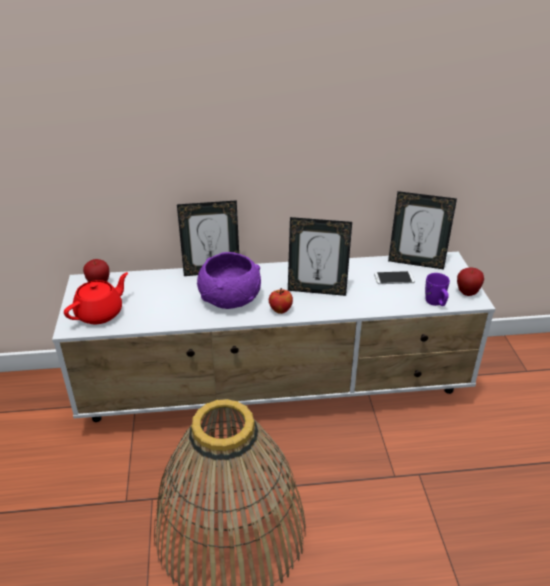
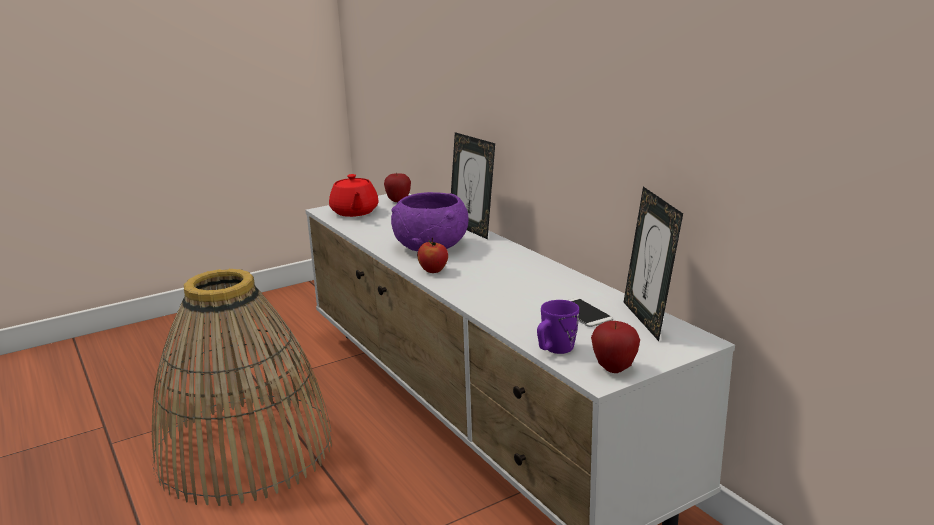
camera: 65 degrees right, 15 degrees down
(100, 313) = (354, 212): red teapot -> red teapot turned 60 degrees clockwise
(317, 290) = (496, 278): picture frame -> none

